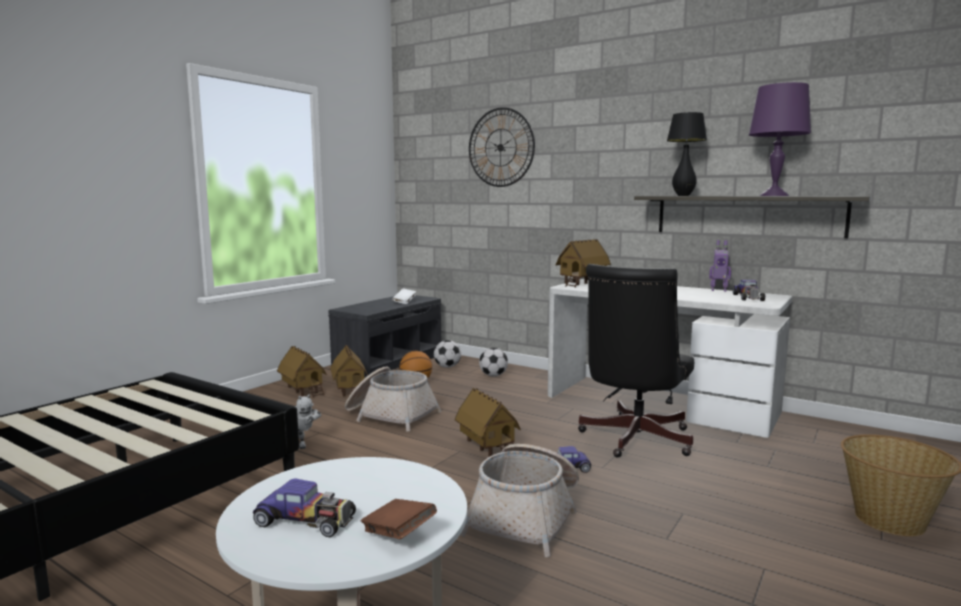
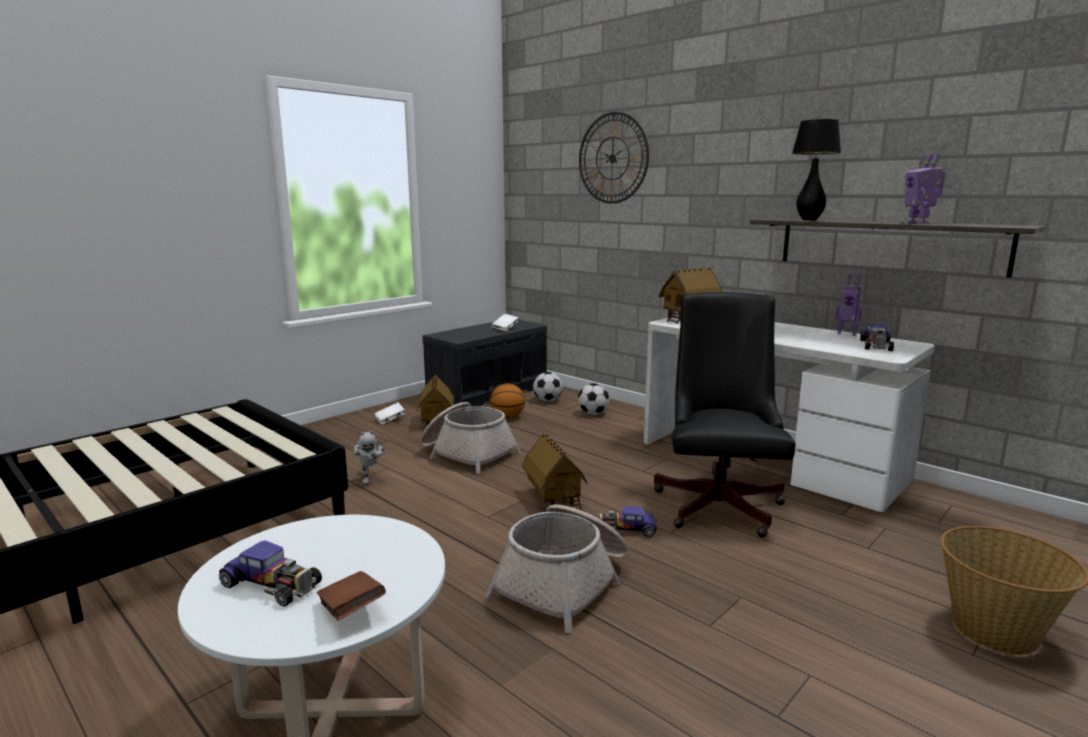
camera: 10 degrees right, 5 degrees up
(303, 391) = (390, 420): toy house -> white book
(633, 440) = (719, 502): black office chair -> black office chair turned 150 degrees clockwise
(774, 195) = (918, 223): purple table lamp -> toy robot

